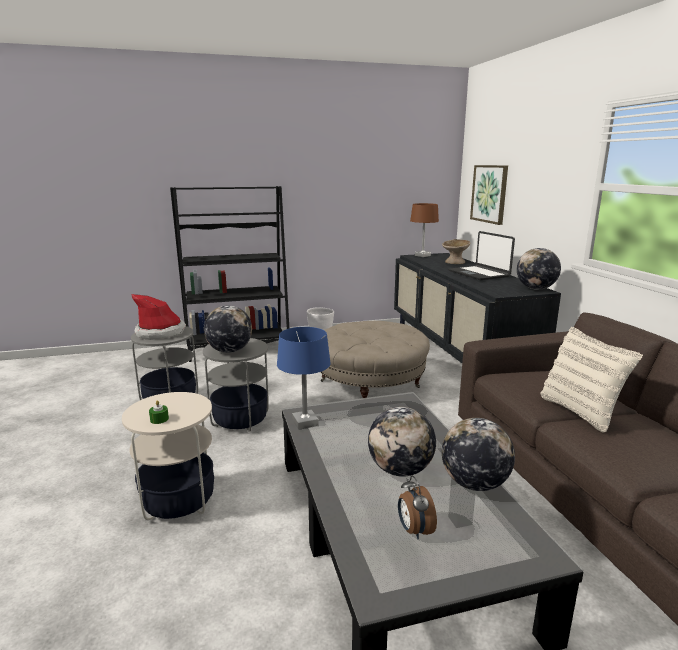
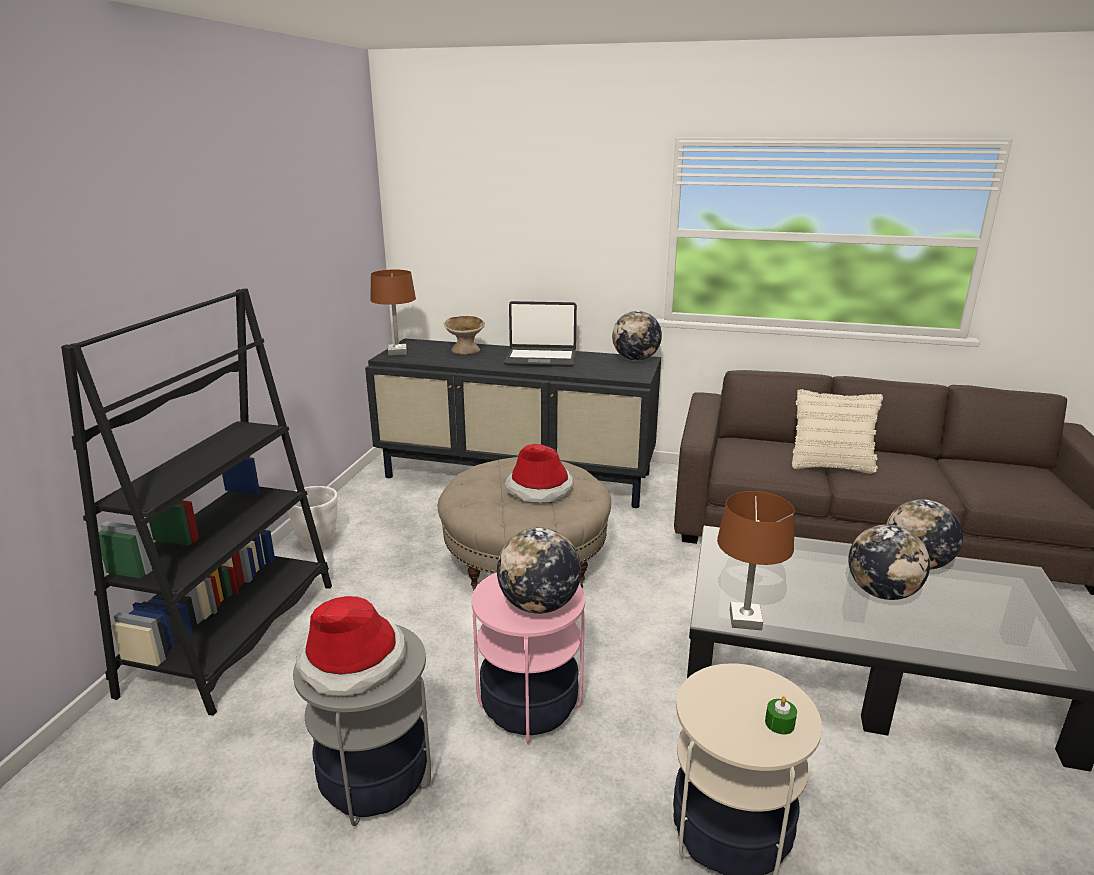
camera: 60 degrees left, 5 degrees up
(240, 420) = (529, 709): grey side table -> pink side table
(305, 422) = (745, 620): blue table lamp -> brown table lamp
(372, 336) = (539, 489): none -> hat
(414, 530) = (989, 621): alarm clock -> none
(489, 194) = (466, 245): picture -> none

